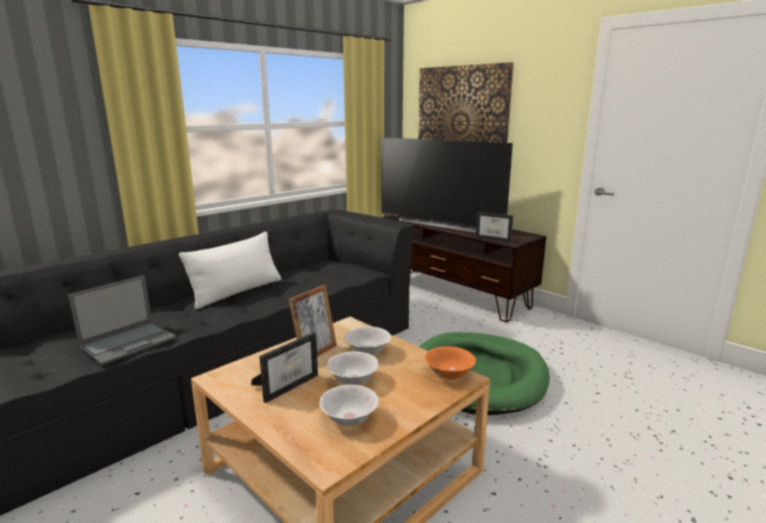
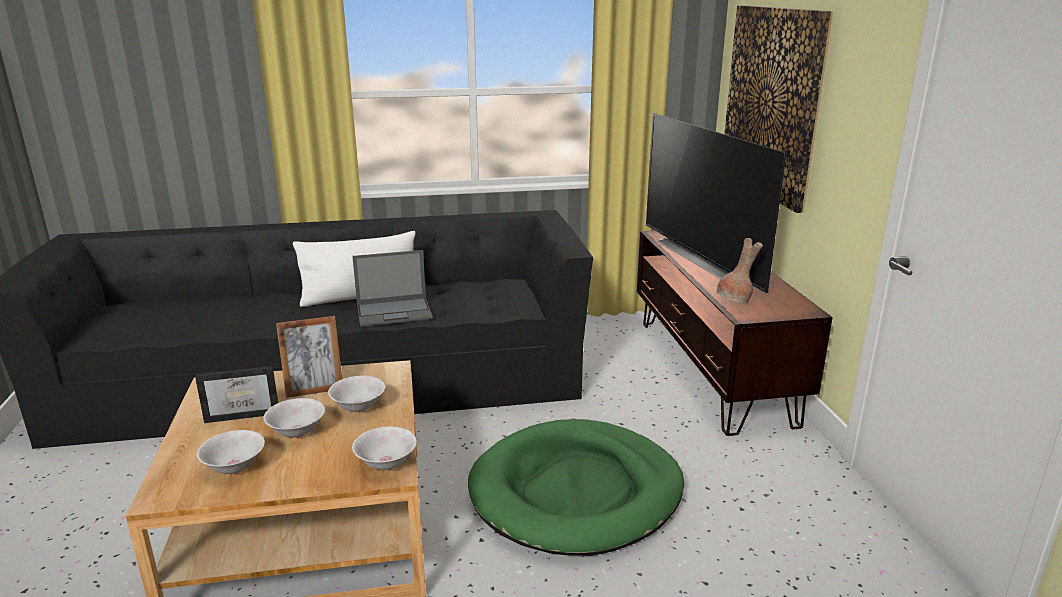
camera: 35 degrees right, 5 degrees up
(129, 342) = (204, 325): laptop -> laptop (395, 312)
(449, 374) = (386, 463): orange bowl -> white bowl
(494, 239) = (734, 302): picture frame -> brown vase

